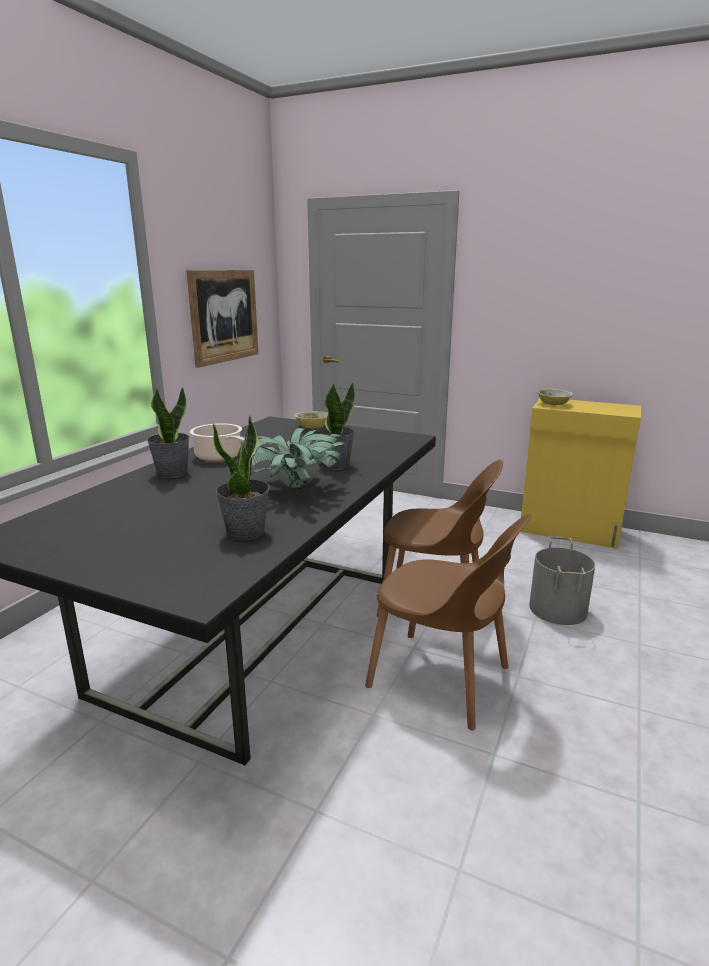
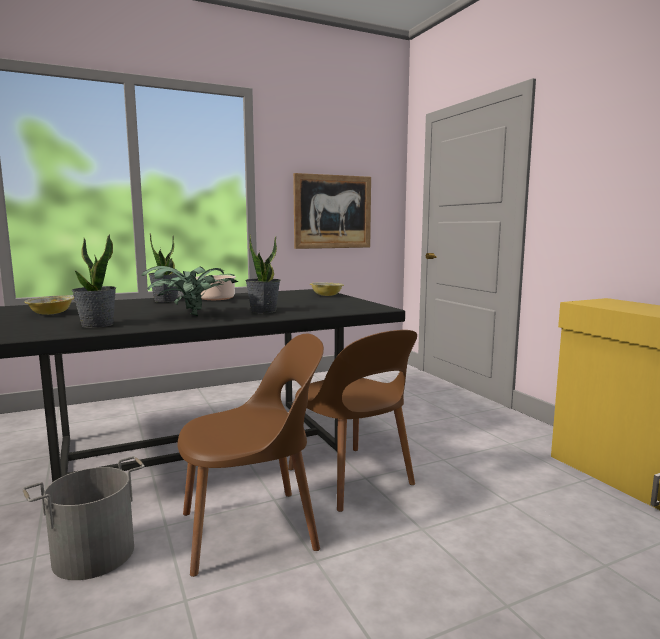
camera: 40 degrees right, 10 degrees down
(442, 679) = (253, 529): brown chair -> brown chair turned 90 degrees counterclockwise
(553, 404) = (598, 302): bowl -> bowl (51, 314)
(557, 609) = (464, 531): grey bucket -> grey bucket (93, 554)

